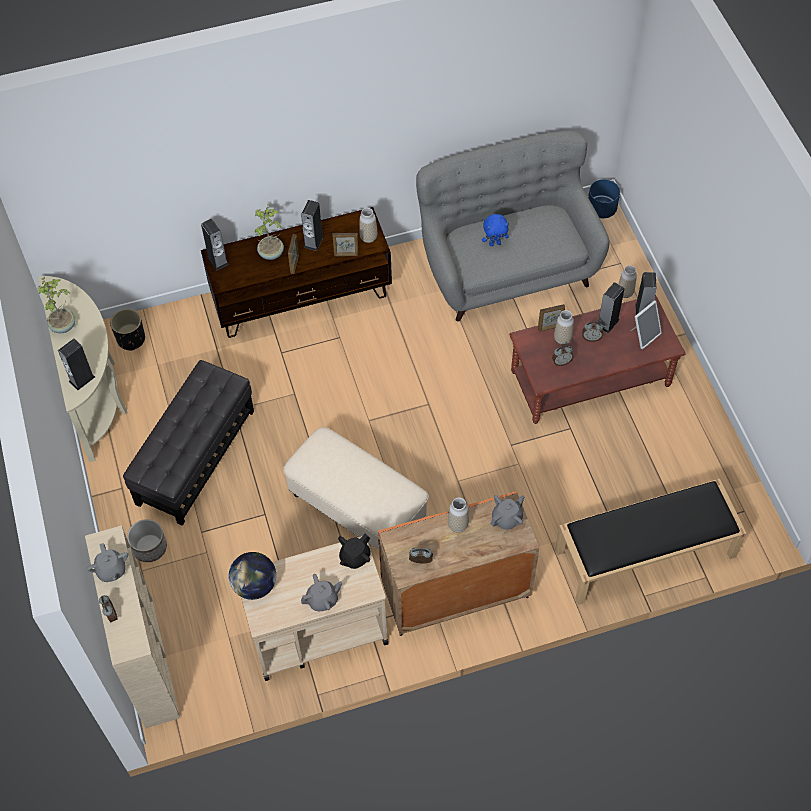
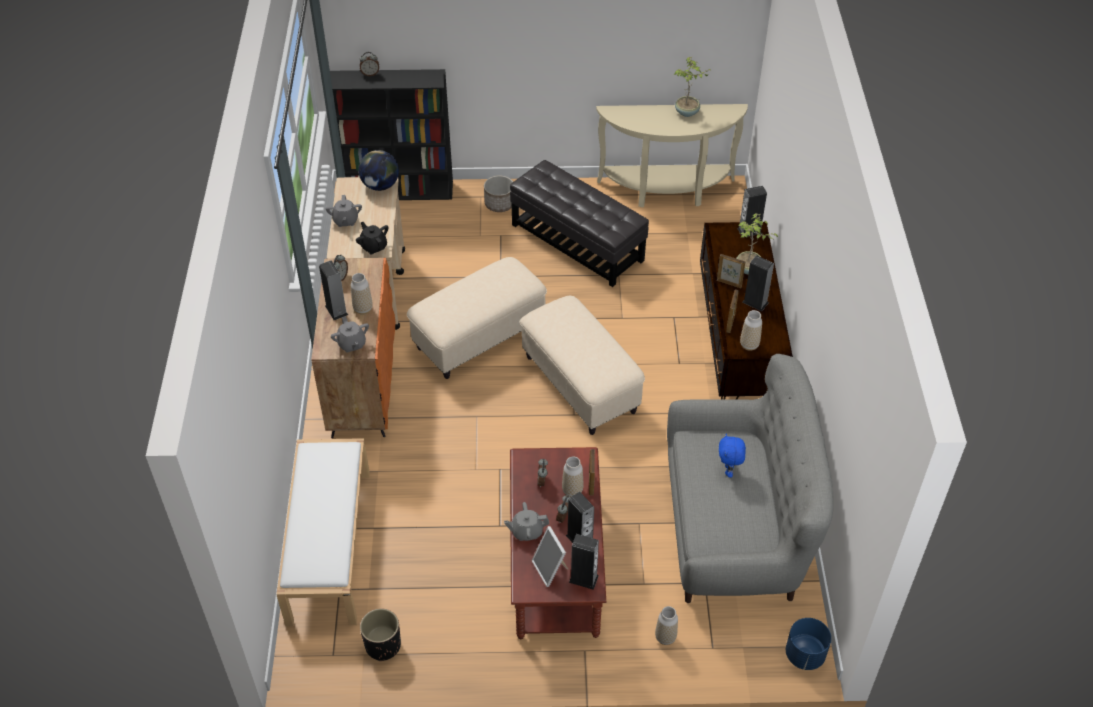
camera: 105 degrees right, 10 degrees down
(82, 379) = (625, 117): speaker -> speaker (336, 310)
(111, 570) = (407, 78): grey teapot -> grey teapot (526, 531)
(131, 339) = (721, 220): black planter -> black planter (383, 645)
(148, 661) = (400, 190): beige bookcase -> black bookcase
(390, 407) = (581, 384): none -> beige ottoman
(644, 554) = (328, 544): black bench -> white bench

